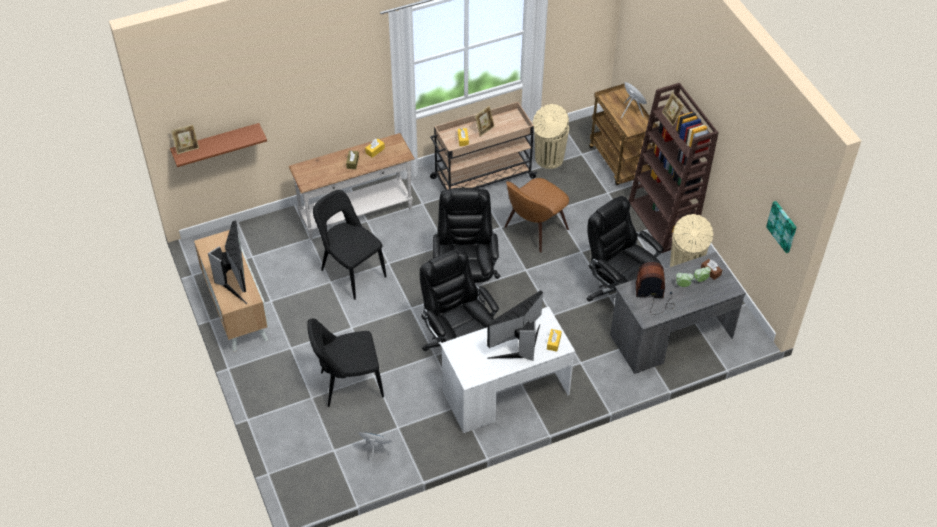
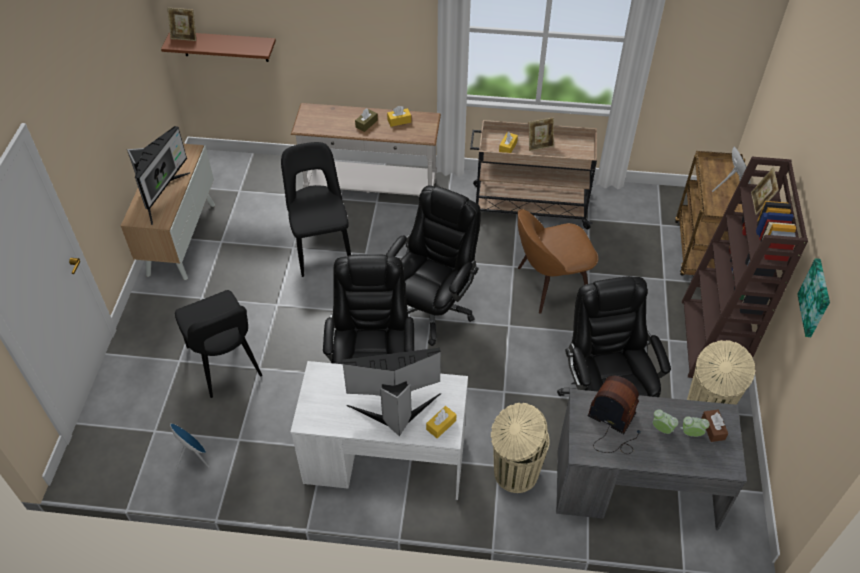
camera: 30 degrees right, 0 degrees up
(348, 384) = (226, 365): black chair -> black chair turned 135 degrees counterclockwise
(548, 159) = (618, 215): beige trash can -> beige trash can (514, 473)
(782, 226) = (836, 411): picture -> picture (816, 298)

